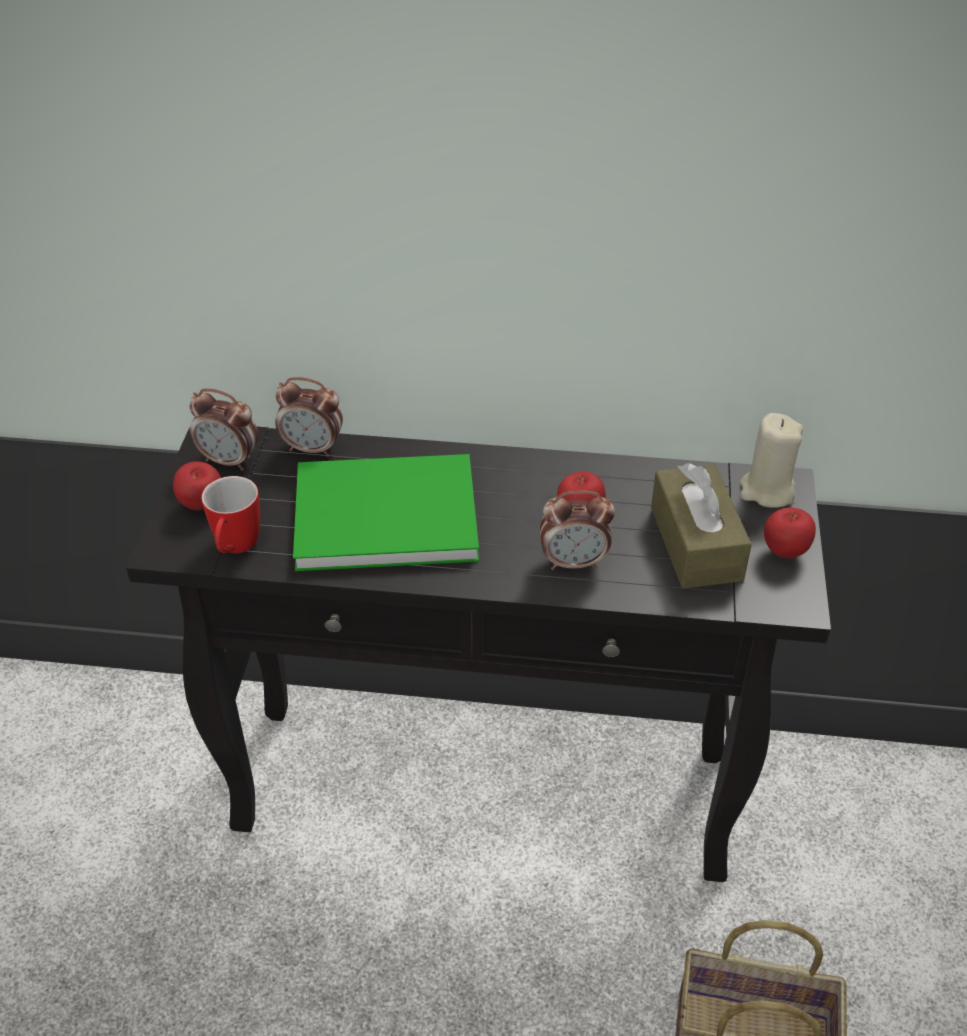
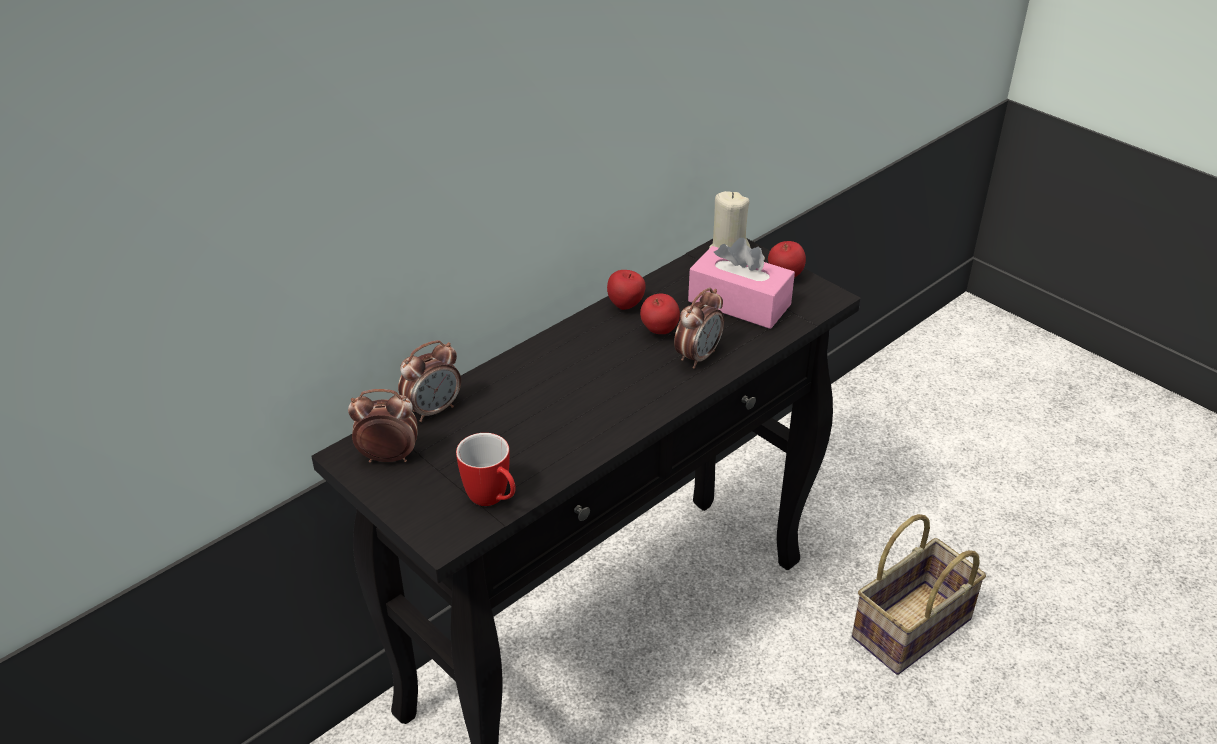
camera: 50 degrees left, 5 degrees down
(202, 506) = (421, 495): apple -> apple (626, 306)
(229, 461) = (388, 457): alarm clock -> alarm clock turned 150 degrees counterclockwise
(380, 512) = (545, 413): green book -> none
(695, 543) = (739, 303): brown tissue box -> pink tissue box

